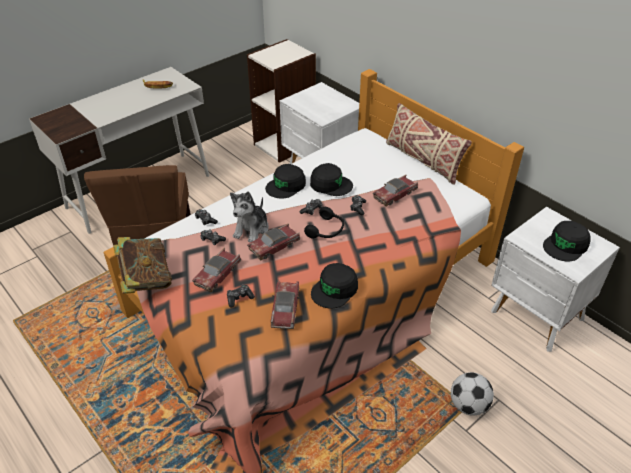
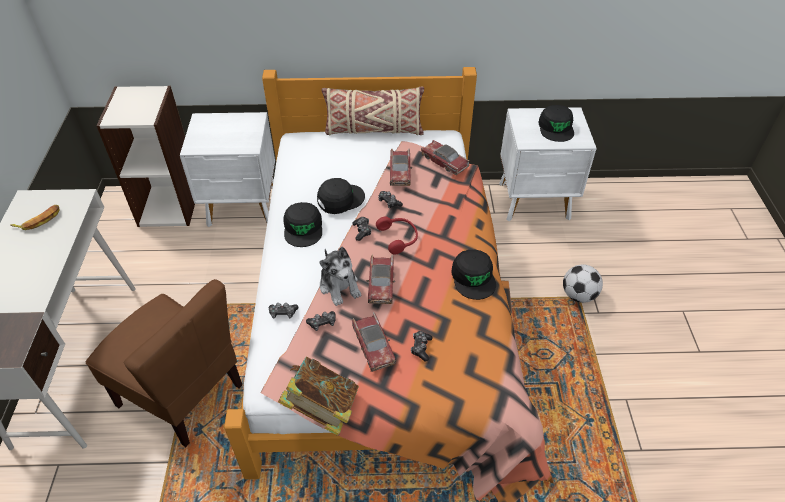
camera: 50 degrees left, 5 degrees up
(285, 308) = (465, 323): toy car -> toy car (444, 161)
(326, 230) = (399, 238): black headphones -> red headphones

